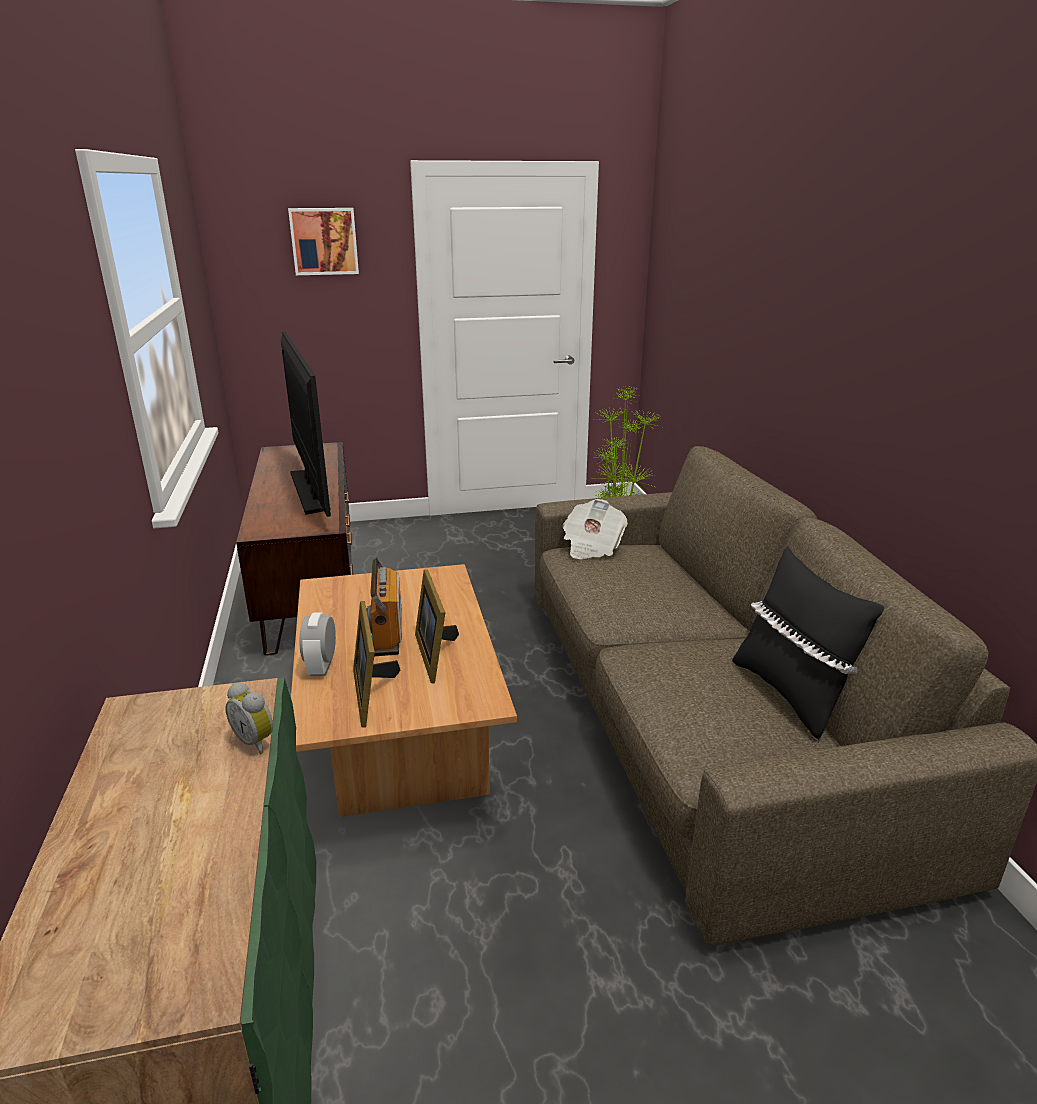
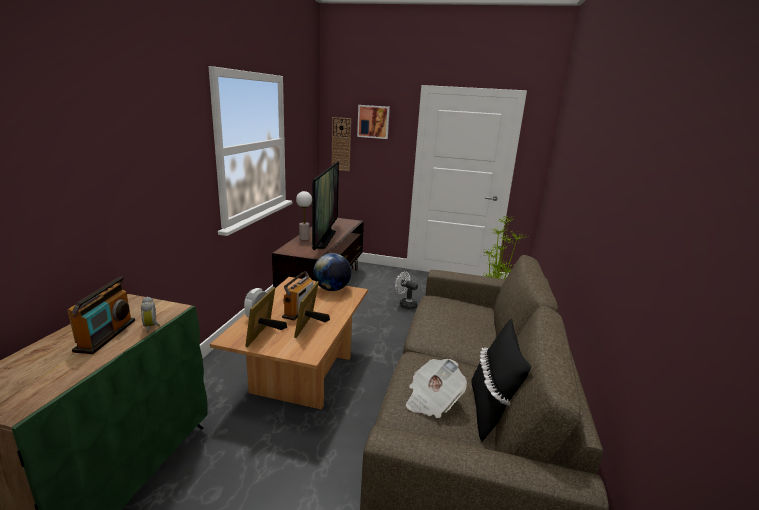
camera: 25 degrees right, 5 degrees down
(183, 790) = (106, 335): none -> radio
(261, 294) = (341, 144): none -> wall clock
(268, 500) = (304, 238): none -> table lamp
(405, 581) = (332, 289): none -> globe
(479, 578) = (405, 304): none -> white fan
(592, 546) = (448, 298): newspaper -> newspaper (432, 400)

